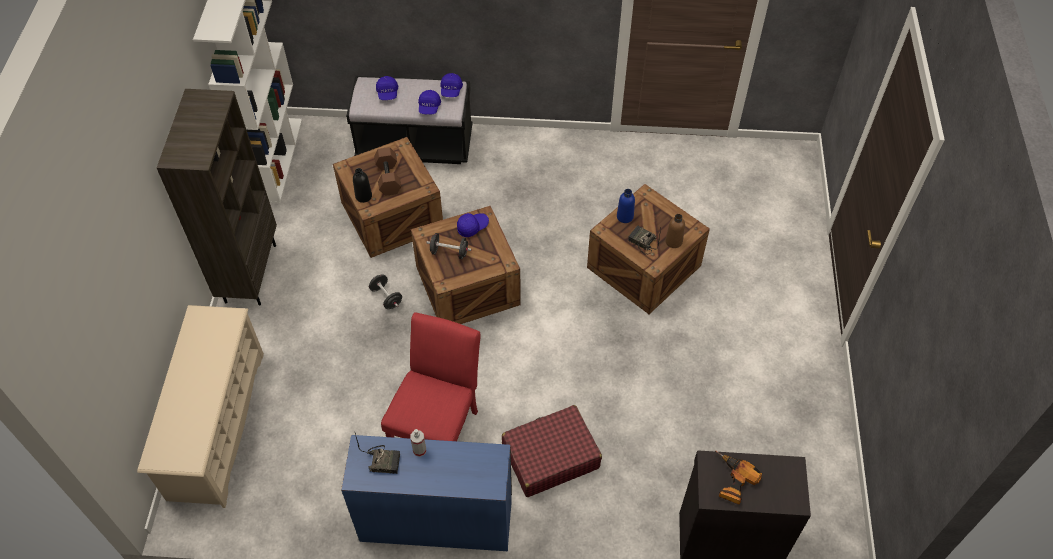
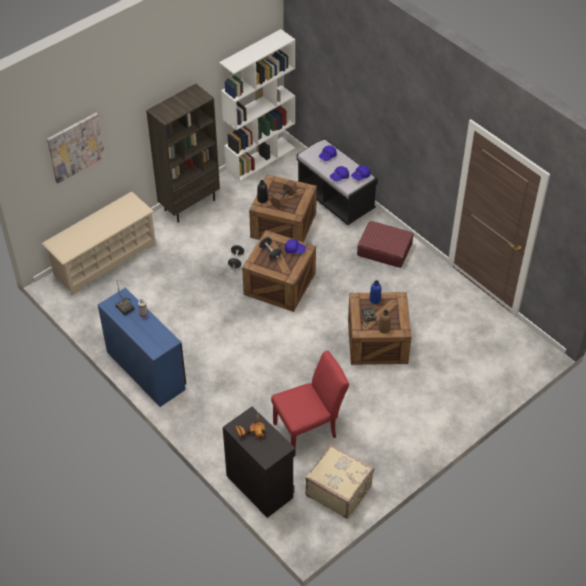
camera: 45 degrees right, 5 degrees down
(108, 290) = (75, 147): none -> picture
(439, 427) = (192, 334): red chair -> red chair (309, 429)
(550, 457) = (224, 386): red suitcase -> red suitcase (384, 249)
(806, 465) = (339, 490): none -> beige suitcase

